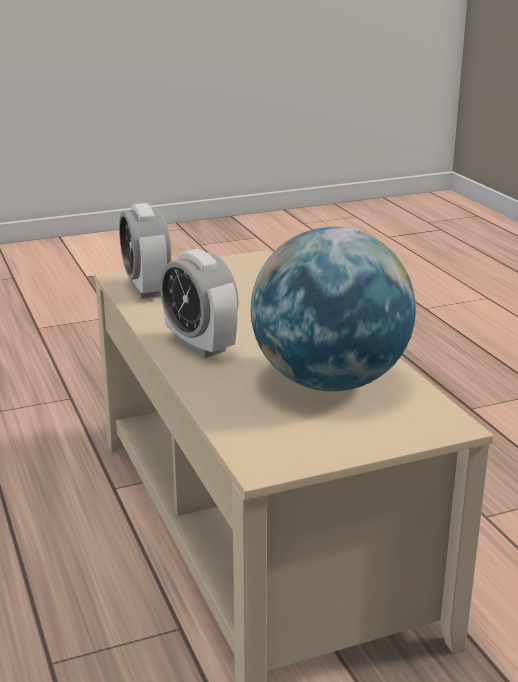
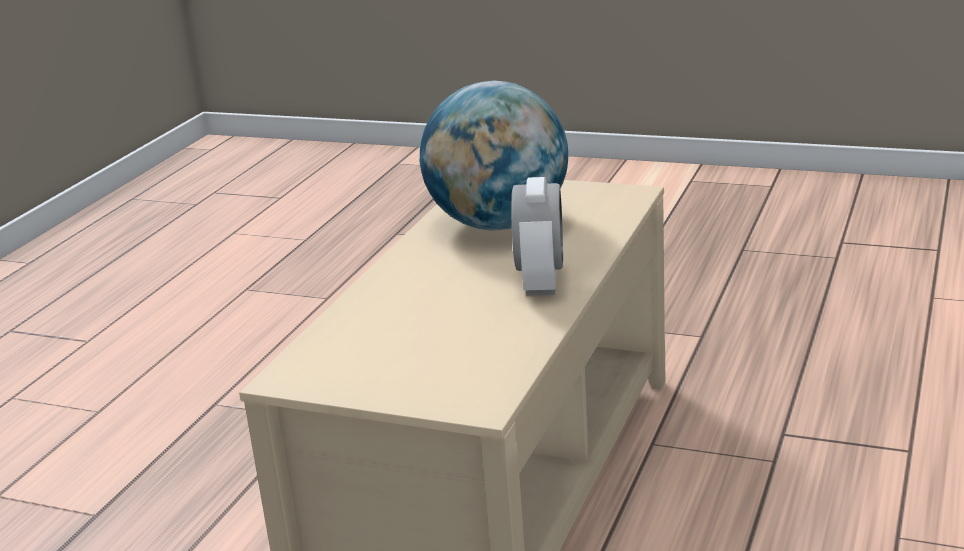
camera: 135 degrees left, 0 degrees up
(147, 289) = (482, 372): alarm clock -> none

